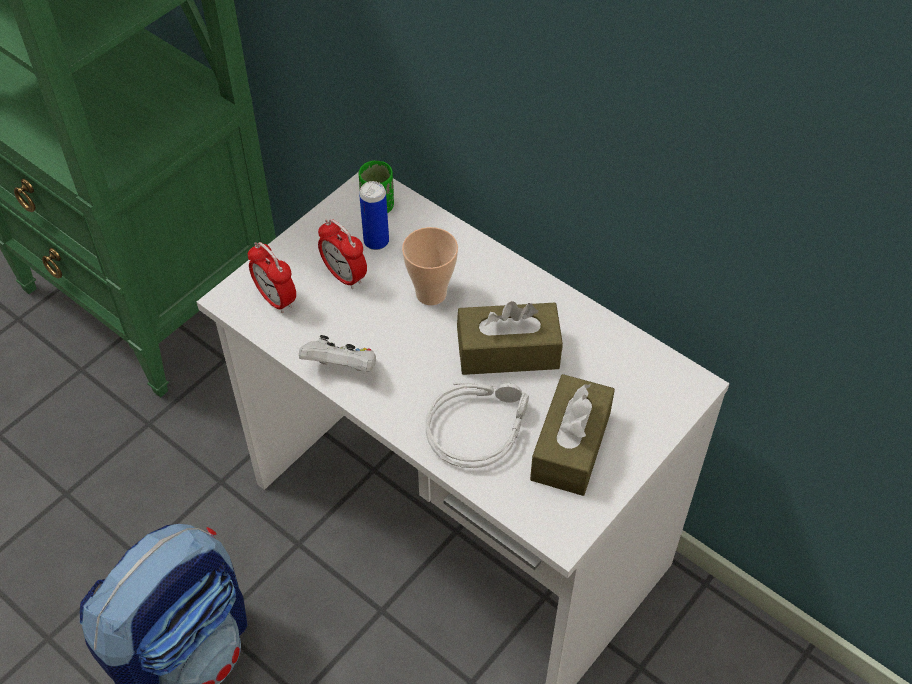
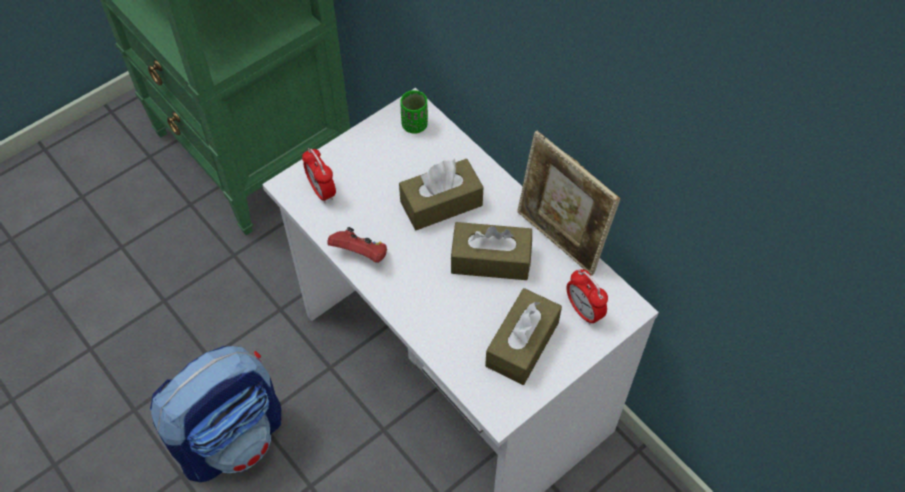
camera: 10 degrees right, 5 degrees up
(342, 368) = (361, 254): white game controller -> red game controller
(344, 276) = (377, 179): alarm clock -> alarm clock (583, 311)
(376, 242) = (407, 154): can -> none
(431, 293) = (441, 203): cup -> brown tissue box
(477, 425) = (454, 316): grey headphones -> none
(587, 316) = (559, 240): none -> picture frame

